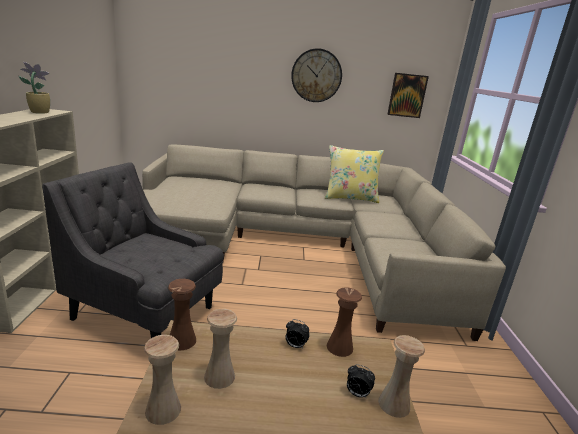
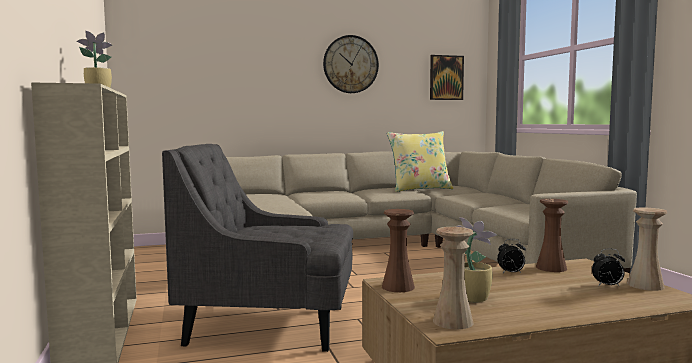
camera: 15 degrees left, 15 degrees down
(219, 376) = (472, 298): beige vase -> potted plant

